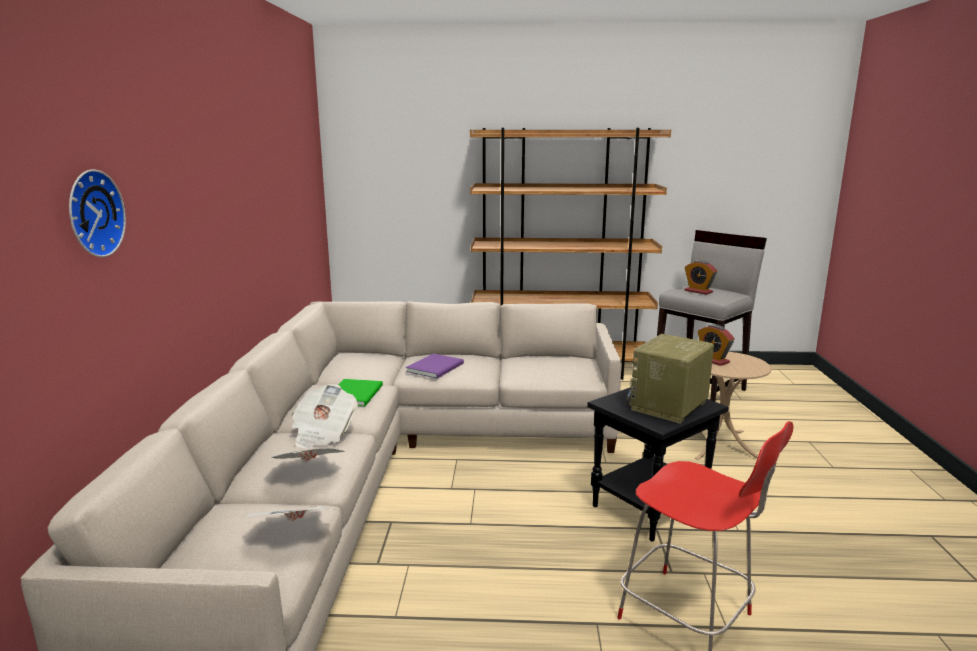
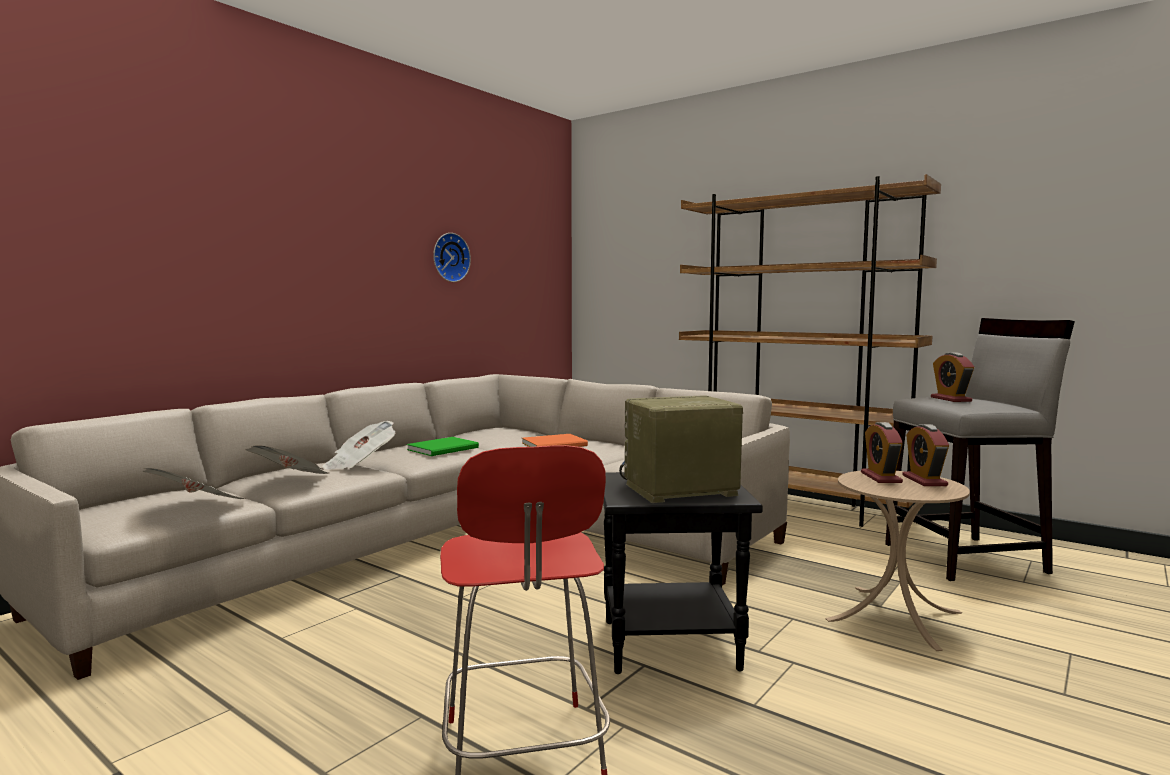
camera: 35 degrees right, 10 degrees down
(91, 213) = (169, 224): wall clock -> wall clock (449, 257)
(437, 367) = (556, 444): purple book -> orange book
(734, 358) = (924, 480): none -> alarm clock

